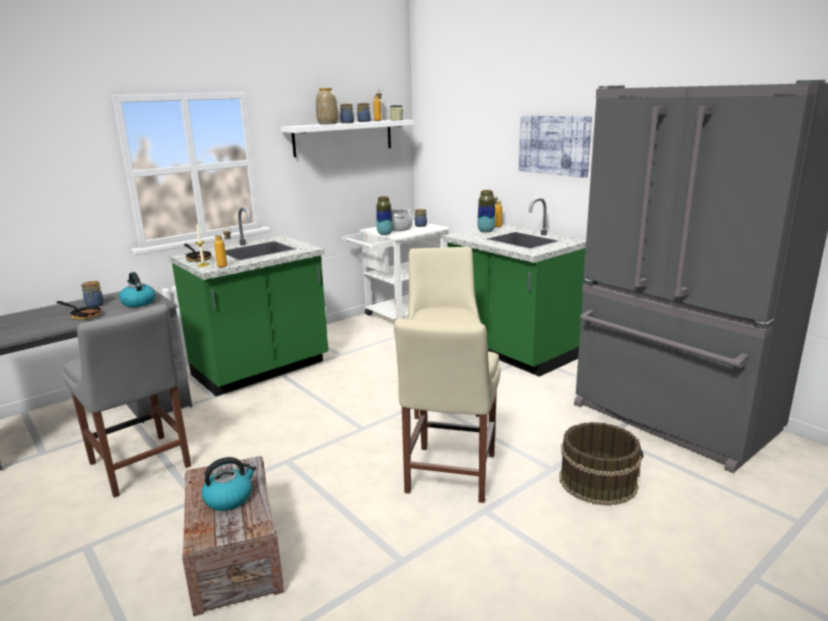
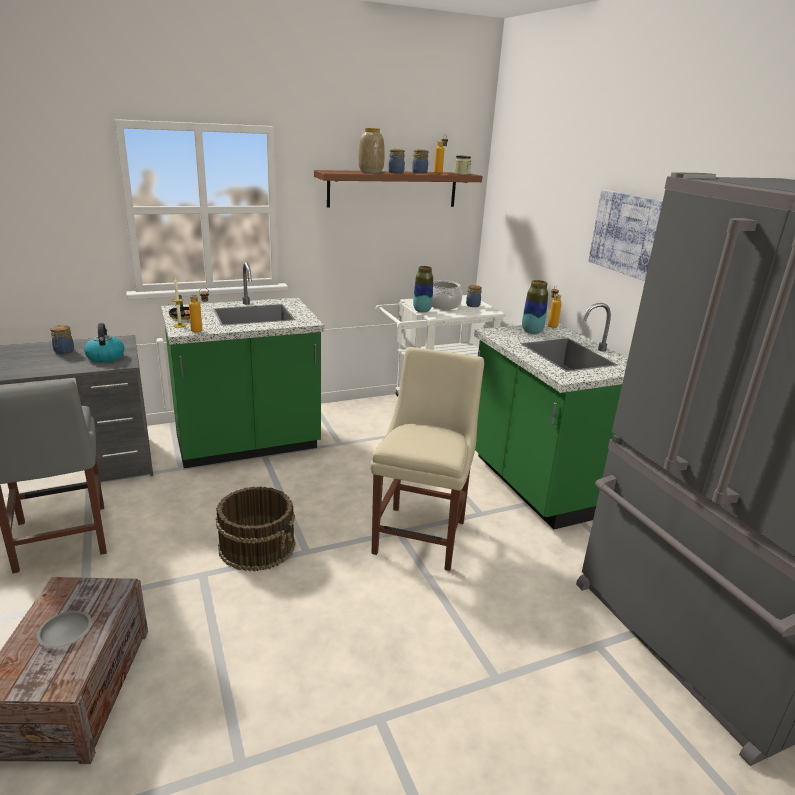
camera: 15 degrees right, 5 degrees up
(83, 316) = (41, 363): frying pan -> none
(229, 498) = (65, 632): kettle -> grey plate
(343, 137) = (393, 189): white shelf -> brown shelf
(449, 476) = (365, 651): beige chair -> none
(597, 481) = (547, 718): brown bucket -> brown bucket (257, 545)

